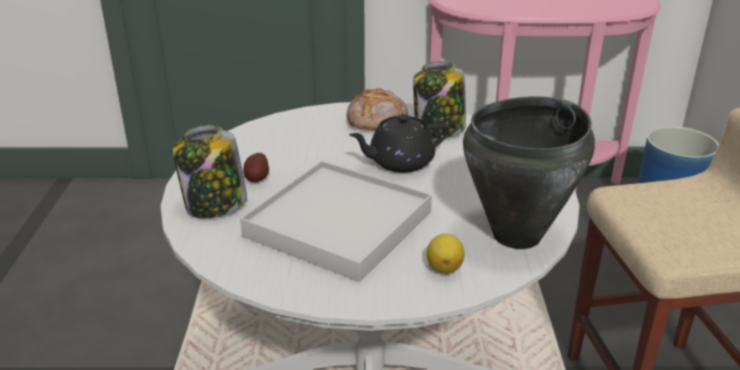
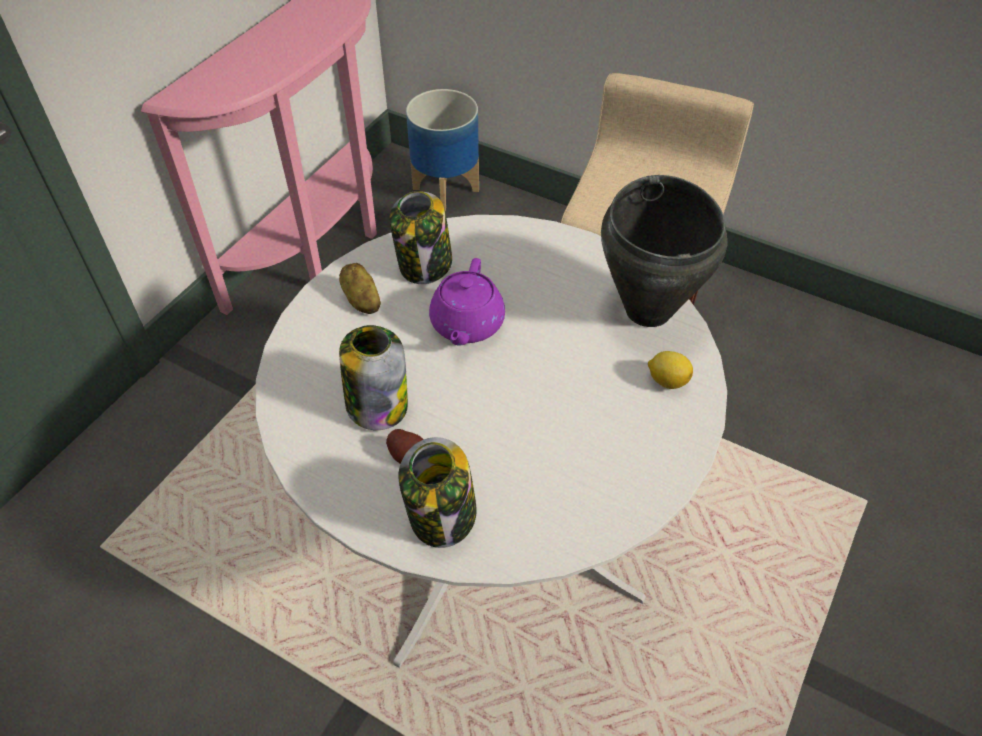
camera: 60 degrees left, 20 degrees up
(292, 154) = (376, 404): none -> jar
(338, 224) = (550, 424): white tray -> none
(377, 121) = (361, 300): bread -> potato
(400, 162) = (466, 325): black teapot -> purple teapot

